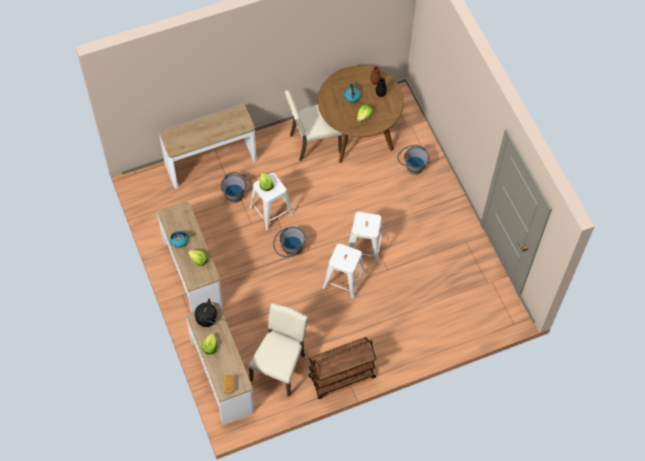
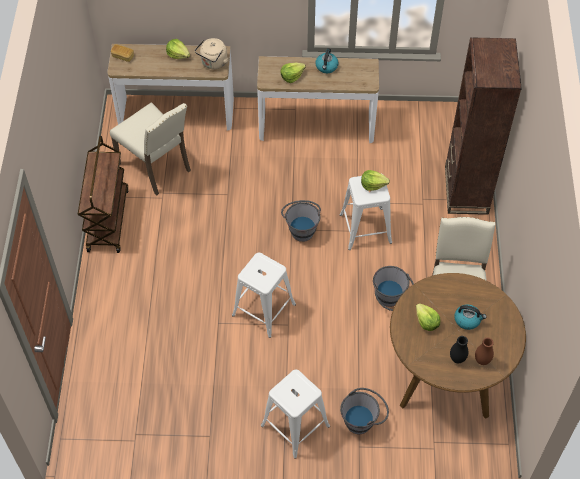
camera: 115 degrees right, 5 degrees down
(208, 318) = (213, 63): black kettle -> beige kettle
(211, 163) = (466, 190): console table -> brown bookcase
(237, 193) = (408, 202): grey bucket -> grey bucket (391, 301)
(343, 280) = (230, 269): white stool -> white stool (295, 425)

